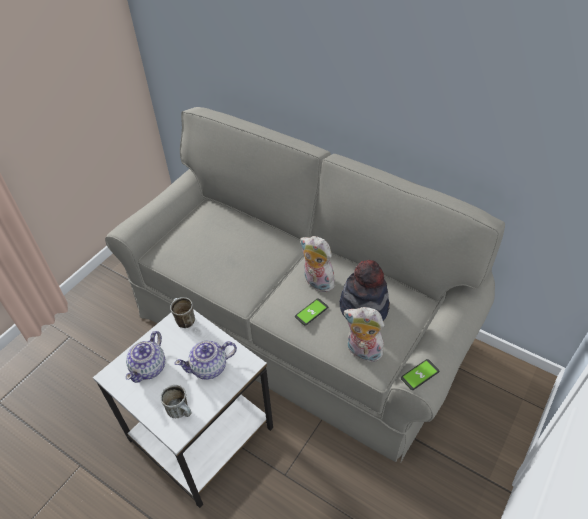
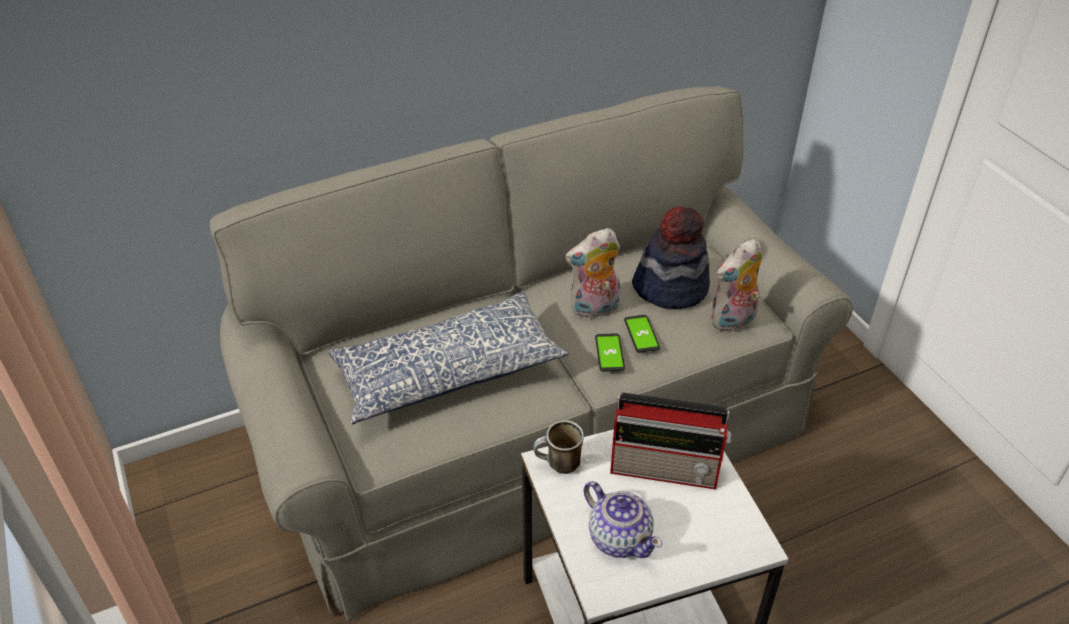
camera: 60 degrees left, 5 degrees down
(181, 412) = (724, 527): mug -> none
(209, 367) = (667, 468): teapot -> radio
(224, 248) = (447, 371): none -> pillow
(419, 375) = (811, 282): phone -> phone (609, 353)

